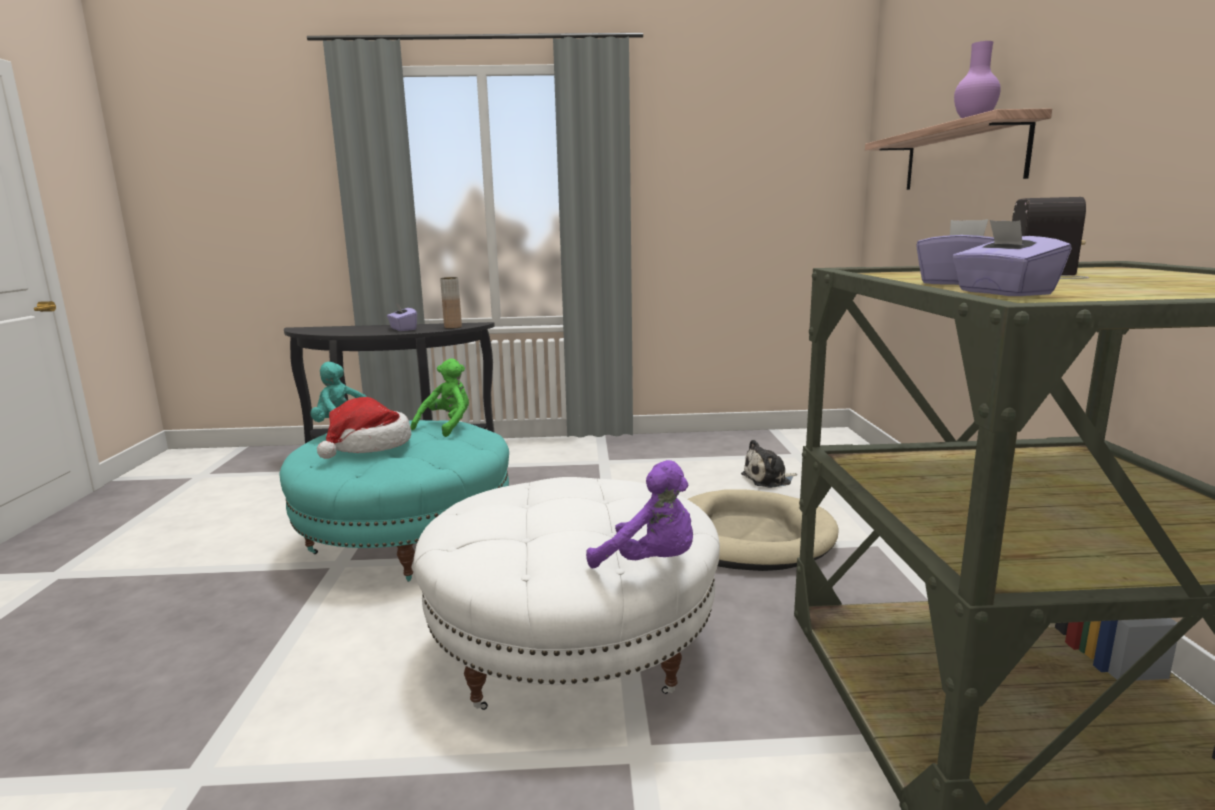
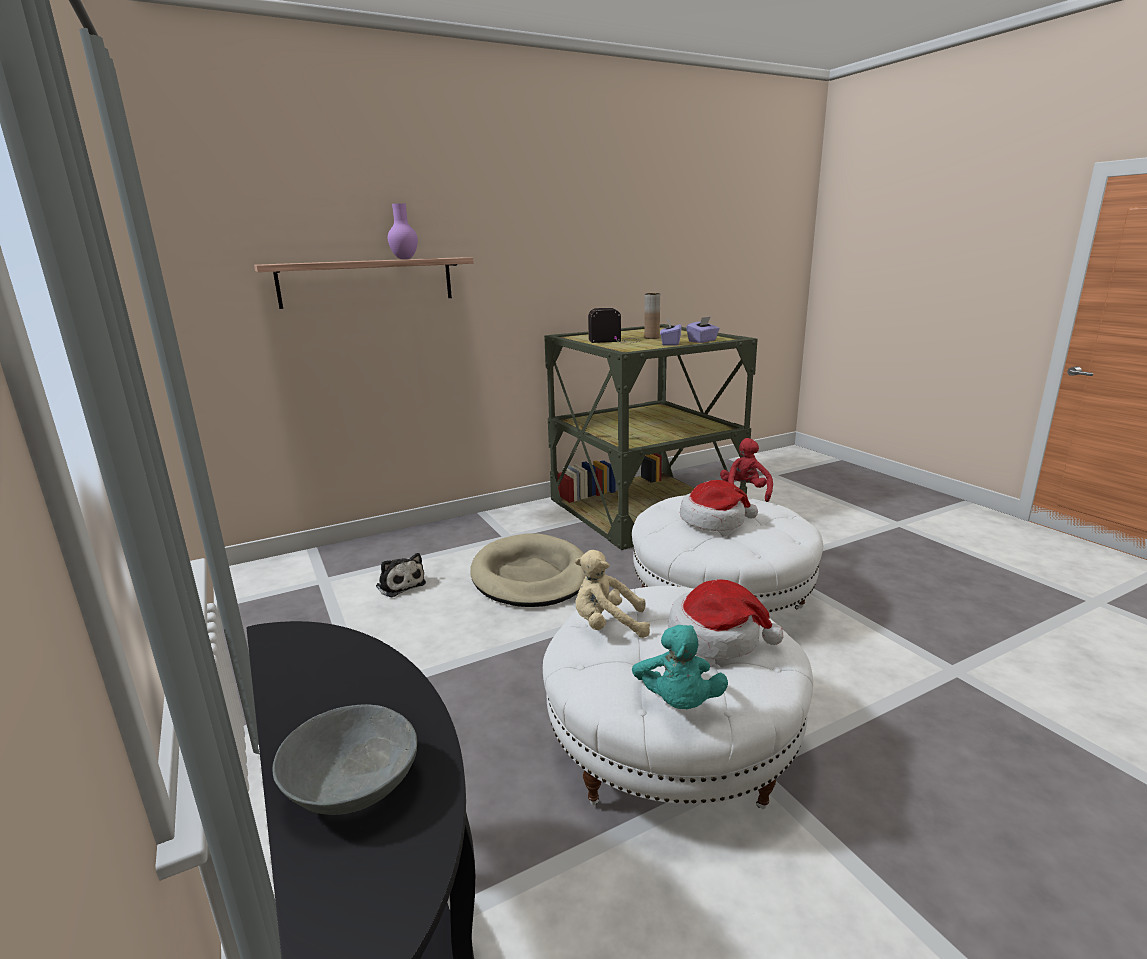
camera: 115 degrees left, 5 degrees up
(356, 329) = (351, 788): none -> grey bowl
(403, 329) = (357, 698): purple tissue box -> none
(407, 541) = (671, 746): turquoise ottoman -> white ottoman
(447, 426) = (607, 625): green plush toy -> beige plush toy
(453, 327) = (327, 643): brown vase -> brown vase (651, 337)
(562, 499) = (714, 520): none -> hat
(650, 563) = (745, 493): purple plush toy -> red plush toy

